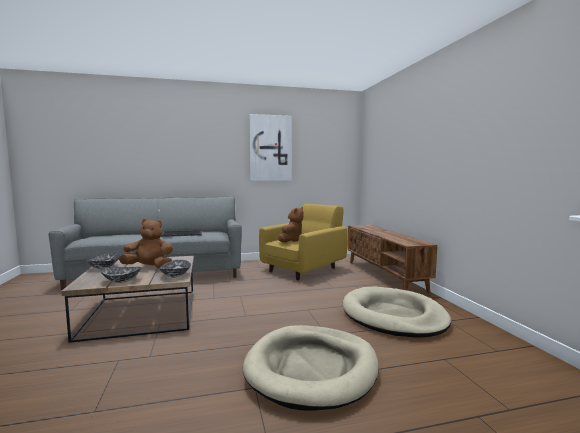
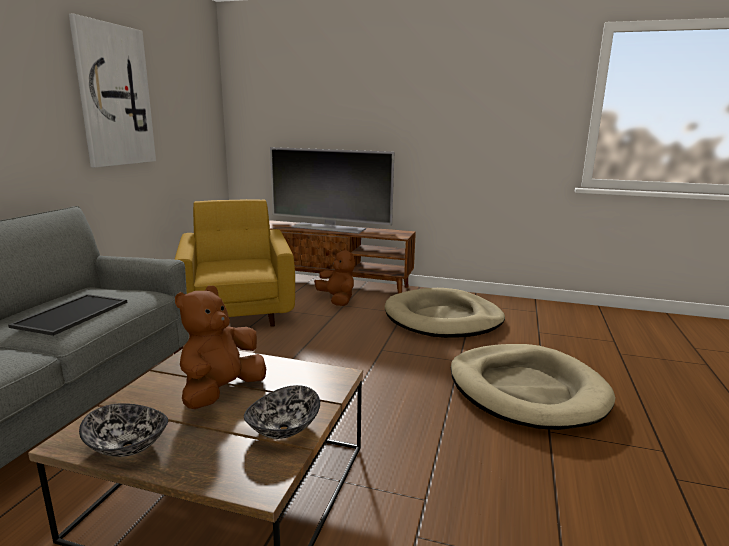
camera: 60 degrees left, 10 degrees up
(175, 275) = (312, 375): bowl -> none
(291, 241) = (233, 269): brown plush toy -> brown plush toy (337, 300)
(385, 232) = (329, 228): none -> television

